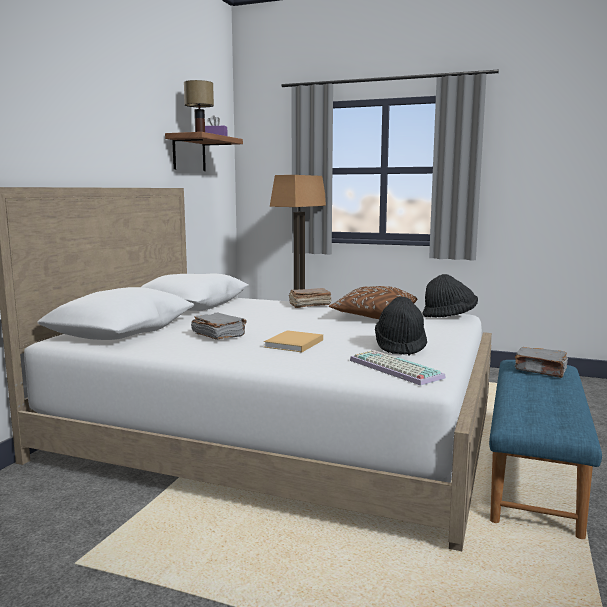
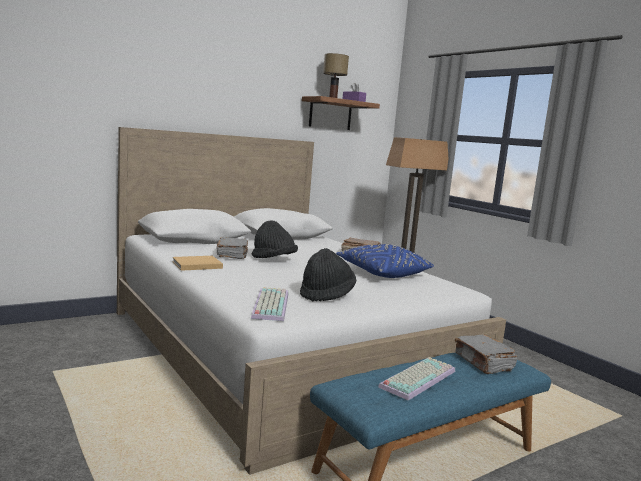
camera: 35 degrees right, 0 degrees up
(293, 344) = (260, 272): beige book -> beige book (195, 265)
(374, 317) = (382, 273): brown pillow -> blue pillow
(449, 316) = (451, 289): black hat -> black hat (273, 260)
(540, 397) = (417, 378): none -> keyboard

